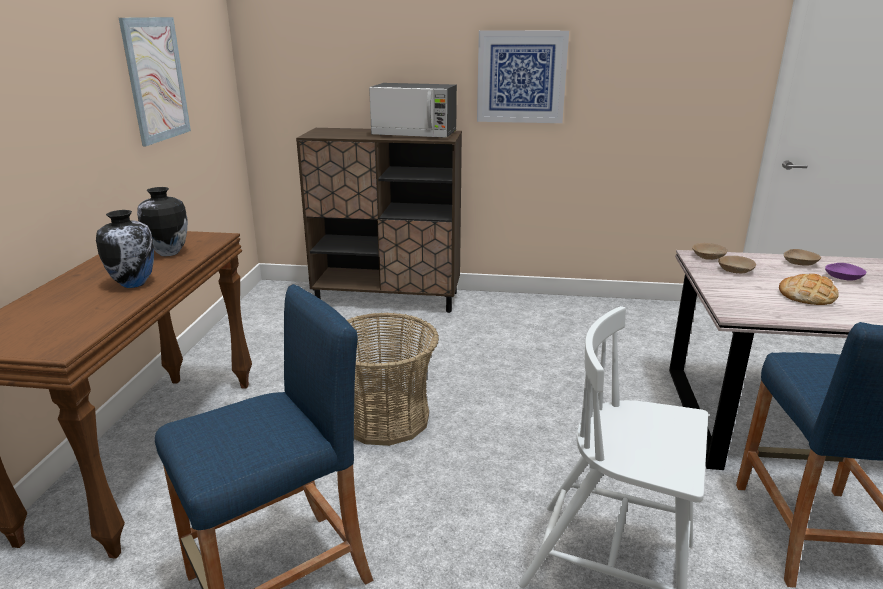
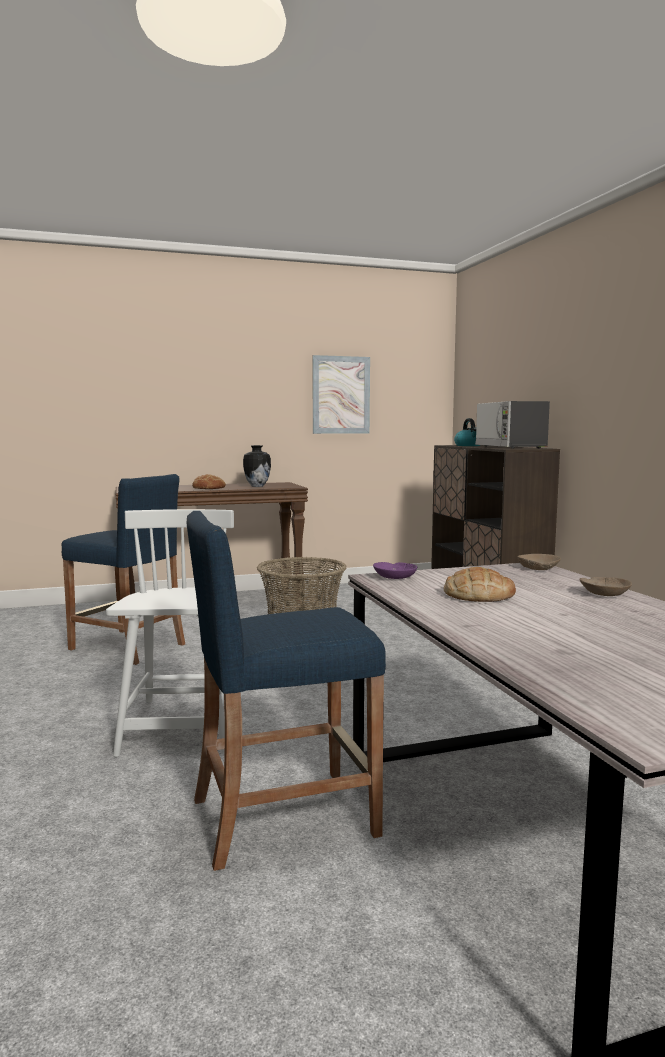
camera: 65 degrees right, 15 degrees down
(134, 283) = (208, 488): vase -> bread
(346, 134) = (468, 445): none -> kettle
(521, 77) = (607, 392): picture -> none
(735, 270) = (512, 576): beige bowl -> none
(843, 277) = (586, 608): purple bowl -> purple bowl (394, 577)

